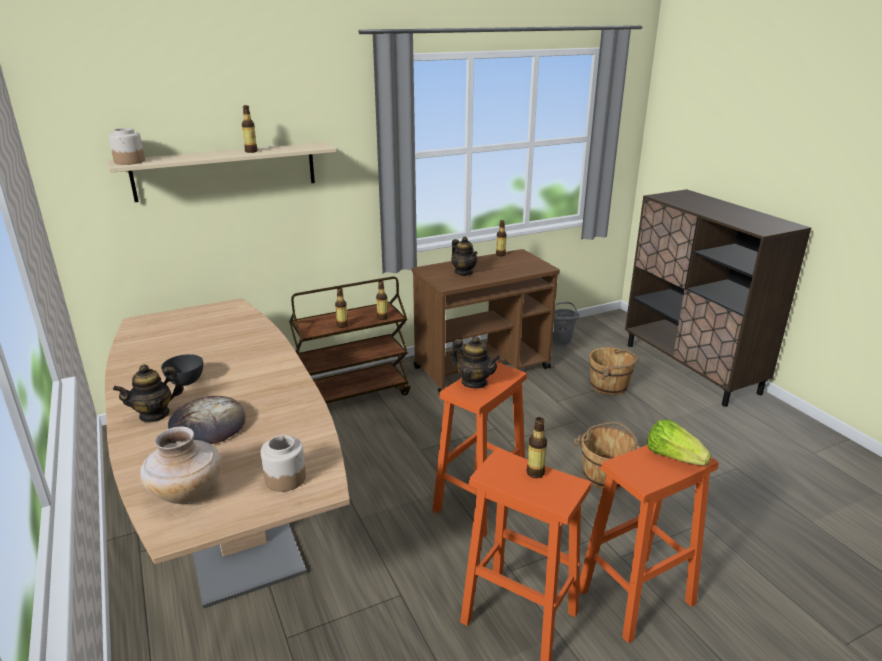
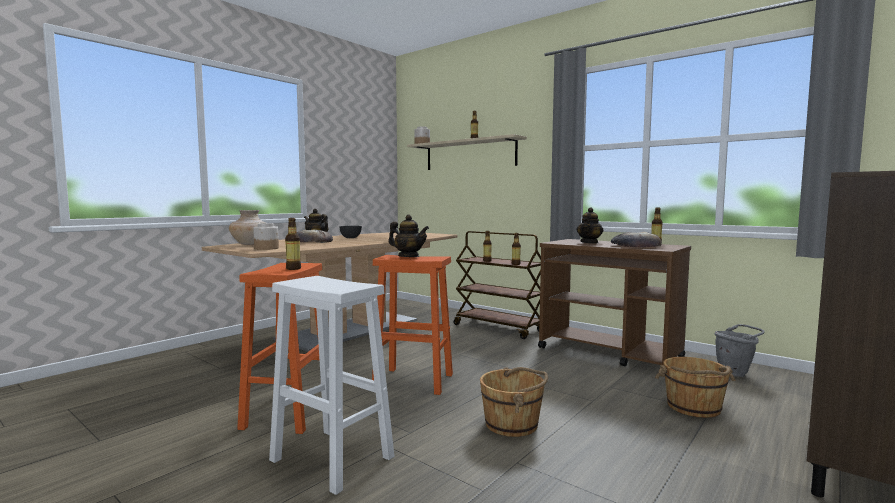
camera: 65 degrees right, 20 degrees down
(474, 382) = (408, 257): teapot -> teapot turned 75 degrees counterclockwise
(511, 267) = (635, 246): none -> bread
(634, 598) = (330, 458): orange stool -> white stool
(673, 457) = (338, 285): lettuce -> none

